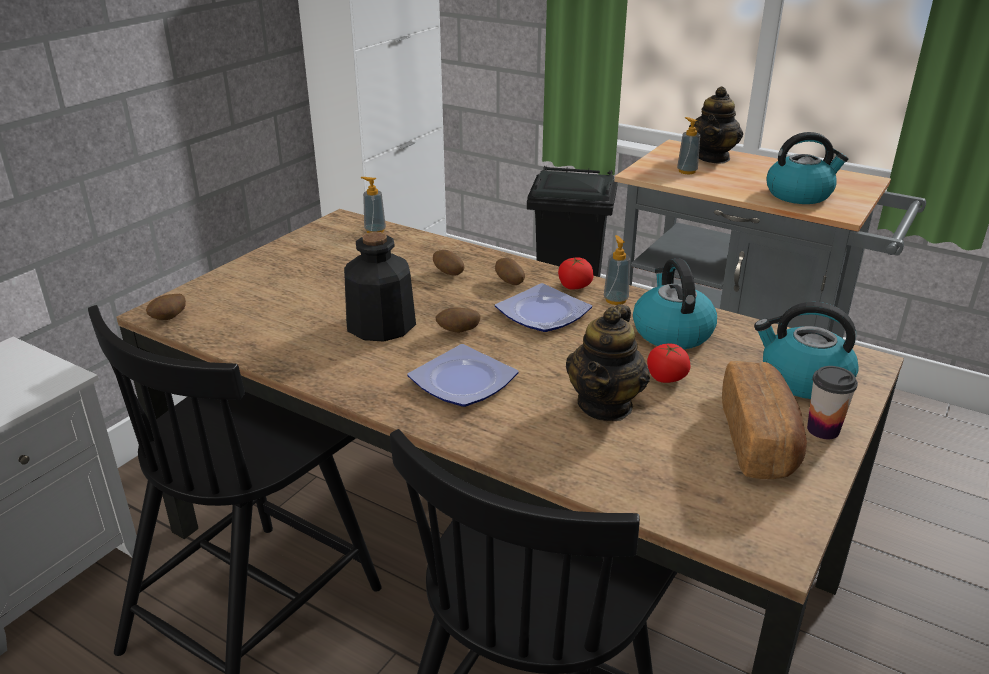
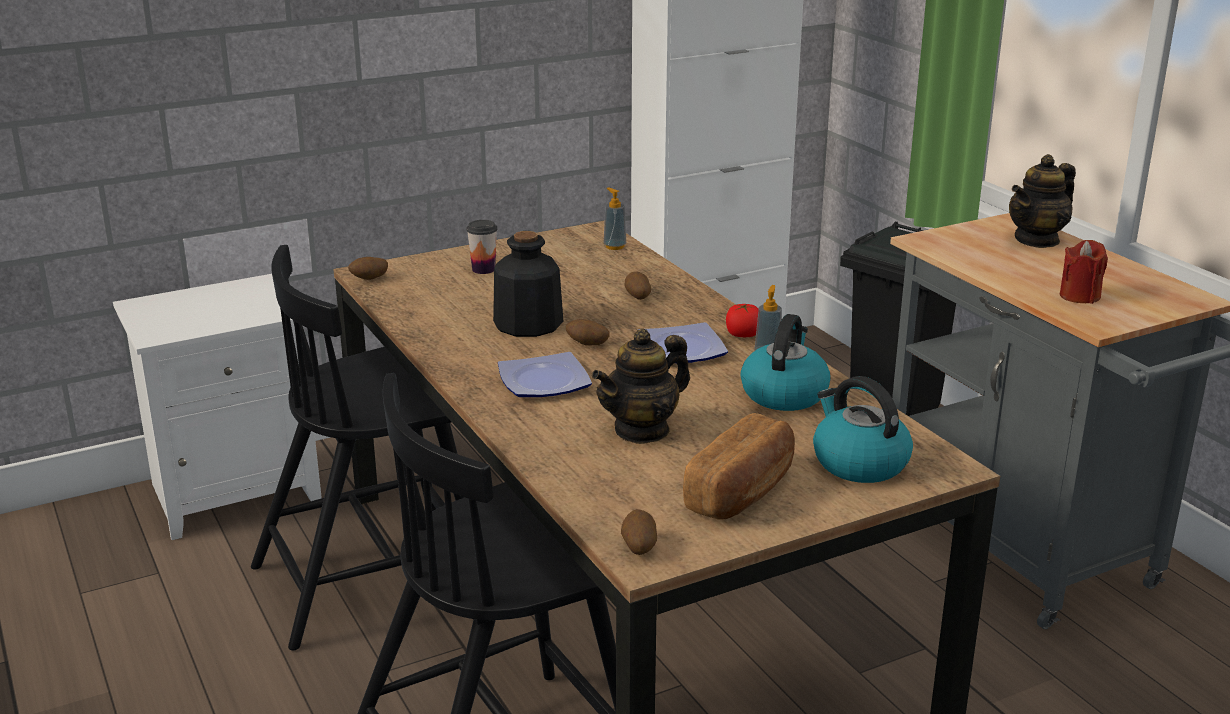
camera: 30 degrees right, 5 degrees down
(509, 282) = (684, 317): potato -> potato (638, 547)
(666, 378) = (725, 426): tomato -> none
(686, 171) = (981, 248): soap dispenser -> none
(799, 194) = (1079, 296): kettle -> red candle
(823, 430) = (815, 502): cup -> cup (483, 269)

